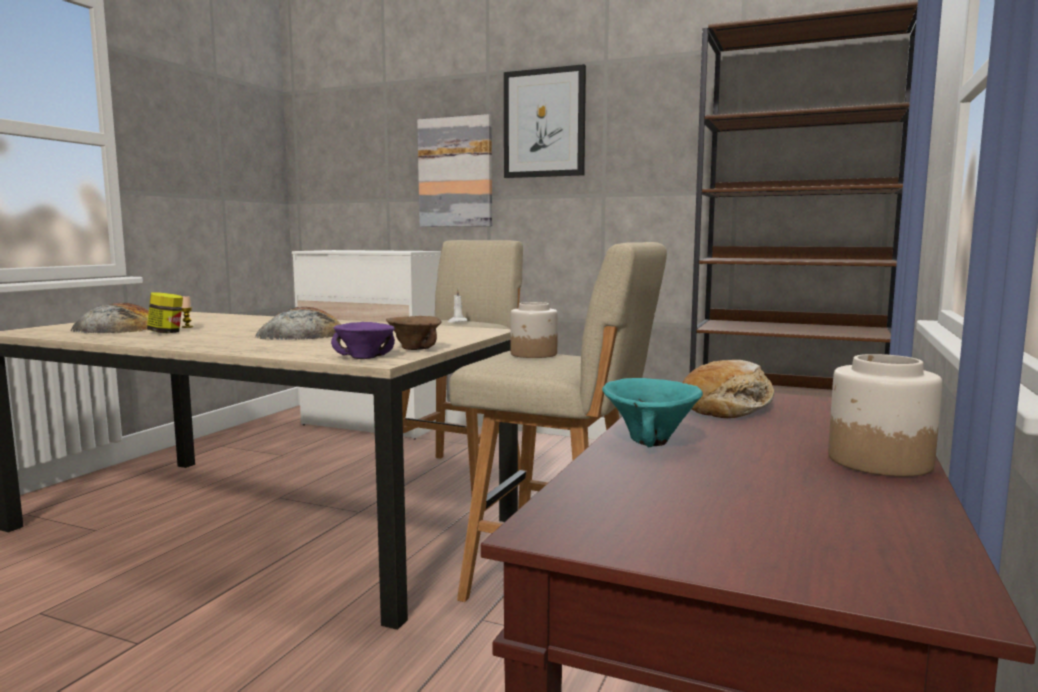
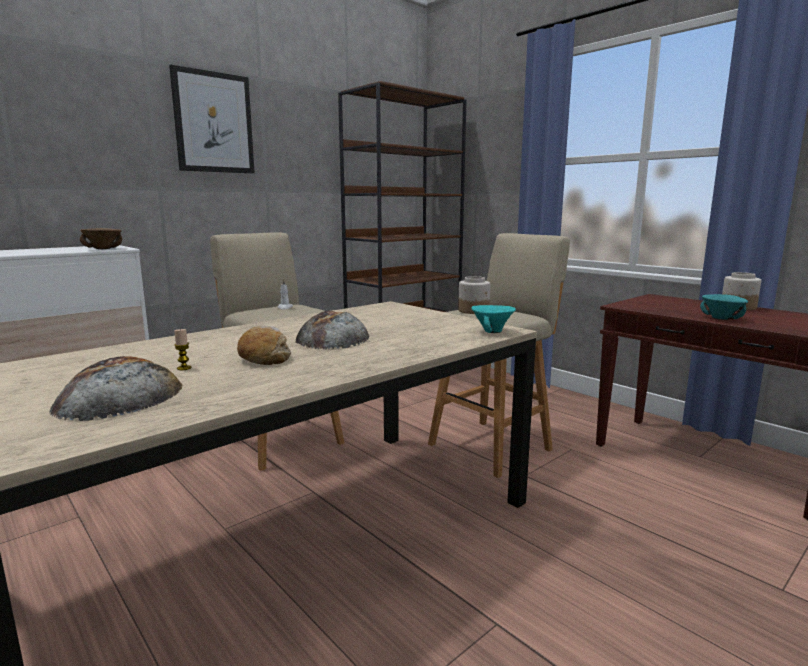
camera: 65 degrees left, 5 degrees up
(166, 332) = (225, 375): jar -> none
(363, 358) = (492, 332): purple bowl -> turquoise bowl
(413, 349) = (461, 322): brown bowl -> brown bowl (102, 249)
(456, 172) = (119, 160): picture -> none
(729, 407) = (656, 306): bread -> bread (264, 357)

